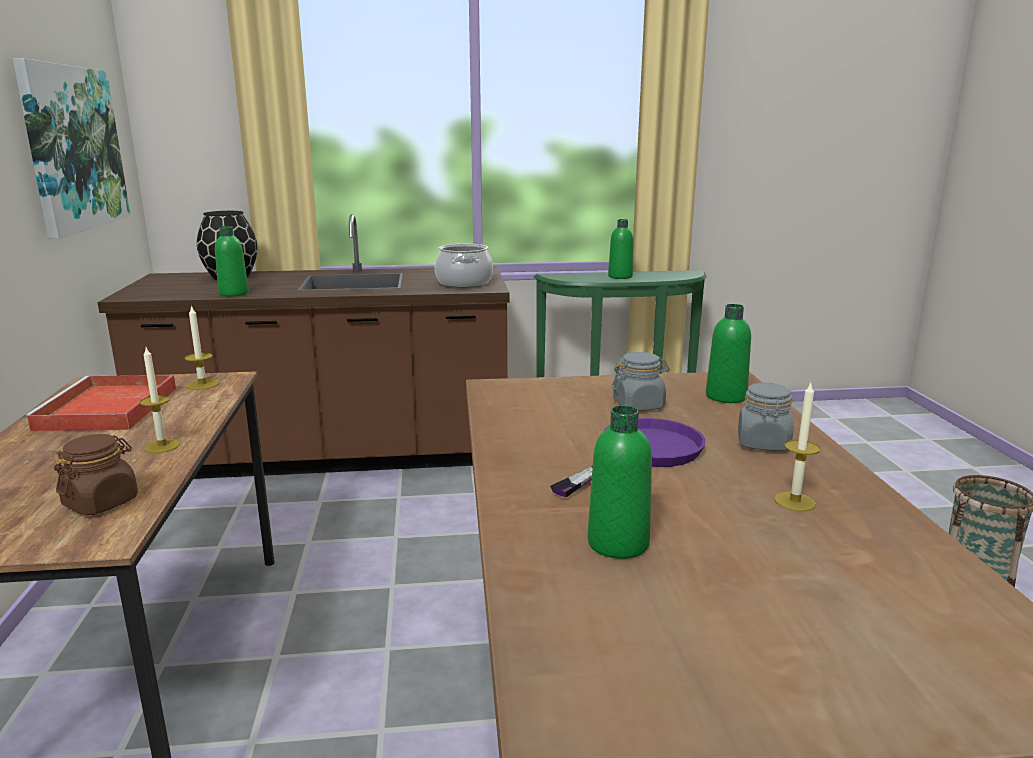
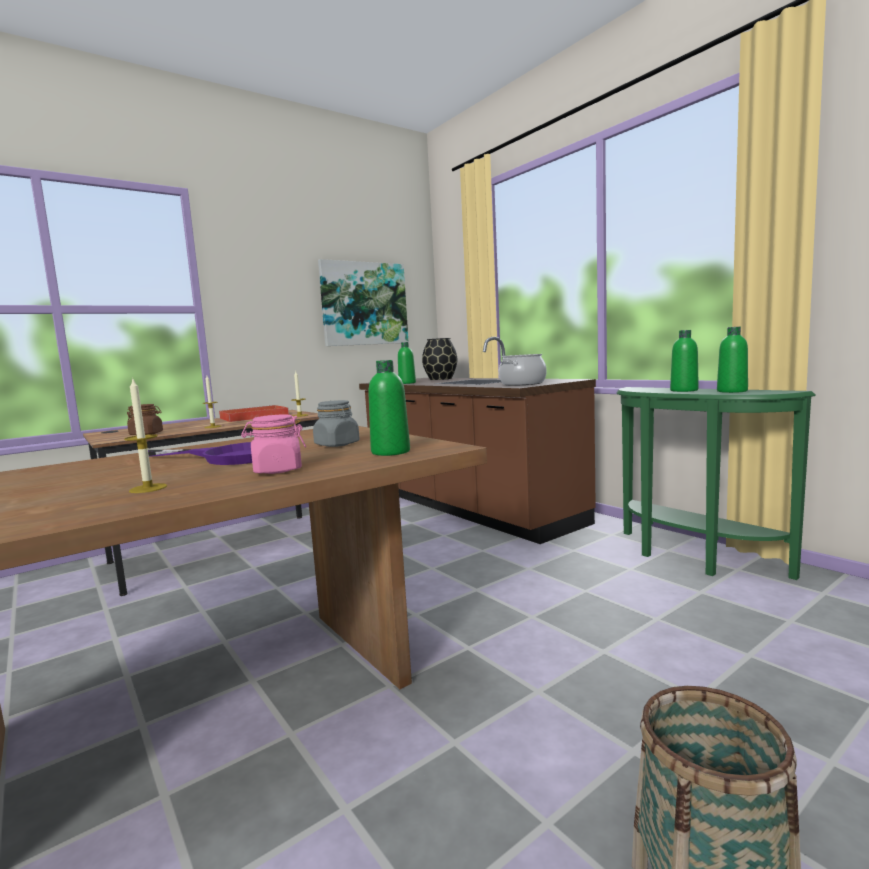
camera: 60 degrees right, 10 degrees down
(618, 543) = (77, 472): green bottle -> green bottle (732, 391)
(763, 443) = (277, 470): grey jar -> pink jar

